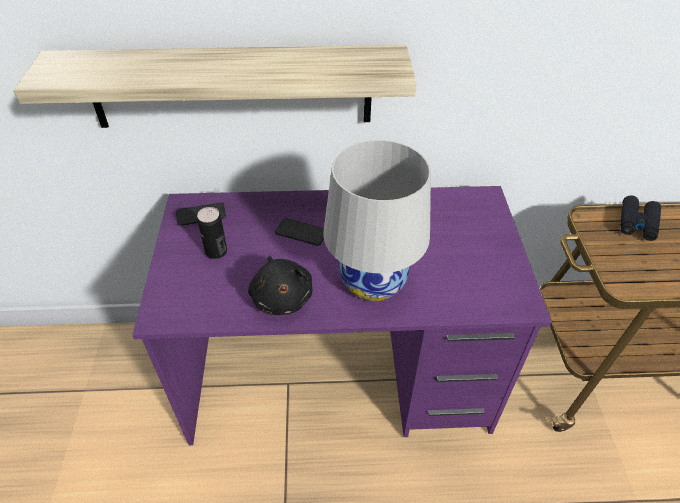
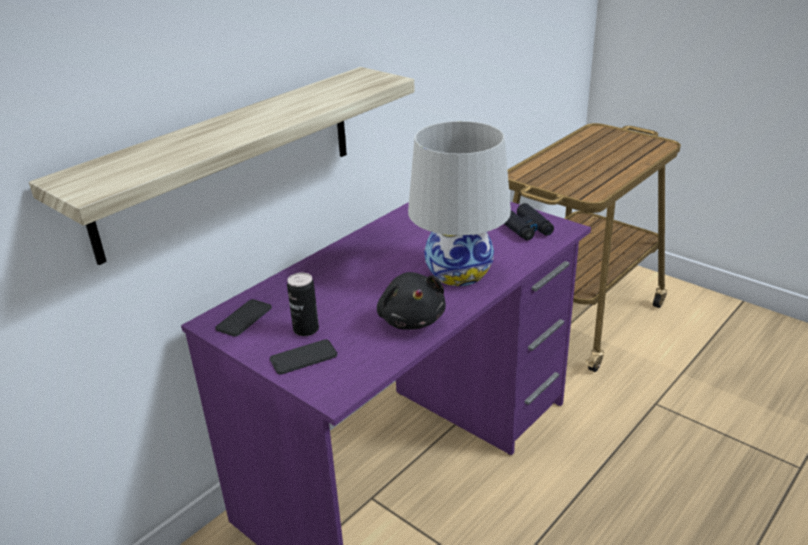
camera: 45 degrees left, 15 degrees down
(282, 297) = (411, 319): black plush toy -> black plush toy turned 45 degrees clockwise
(301, 232) = (354, 279): phone -> phone (303, 357)
(637, 223) = (550, 163): black binoculars -> black binoculars (525, 228)

